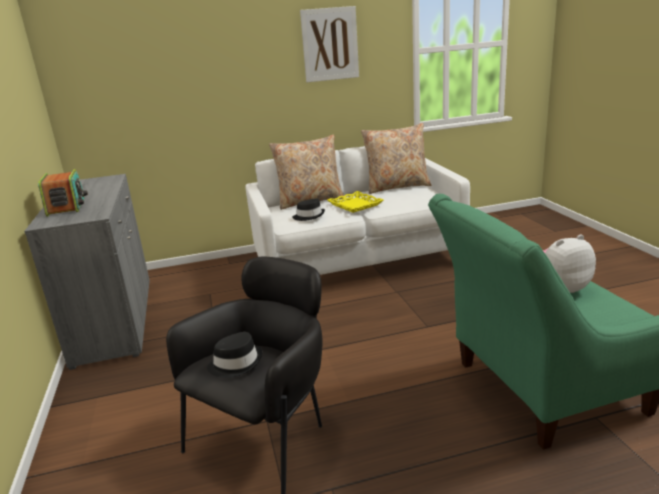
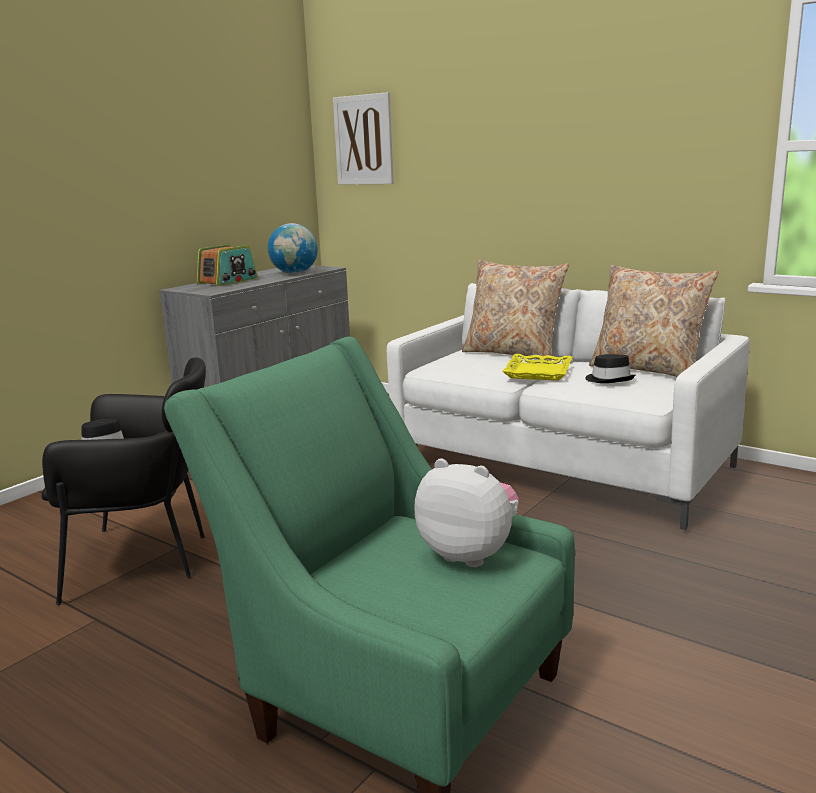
camera: 50 degrees right, 5 degrees down
(101, 187) = (294, 273): none -> globe
(309, 216) = (463, 366): black hat -> black hat (609, 379)
(330, 44) = (627, 128): picture -> picture (363, 140)

